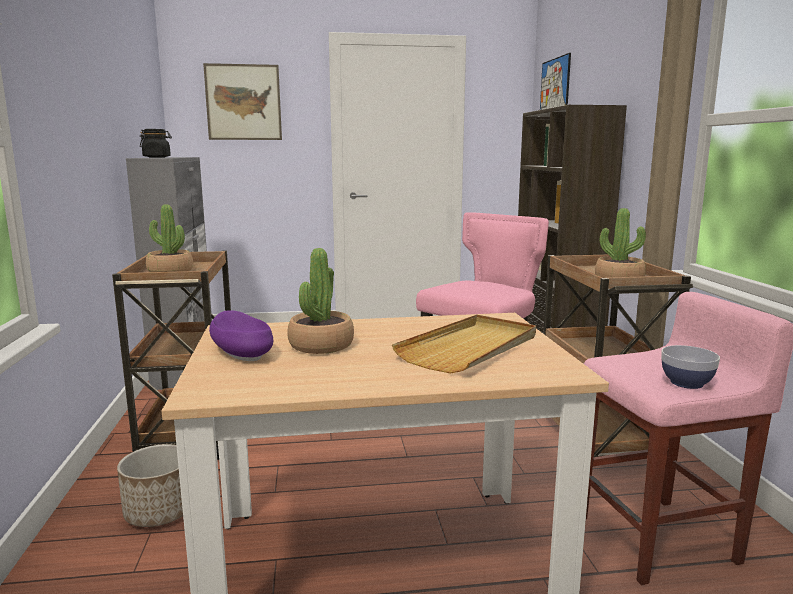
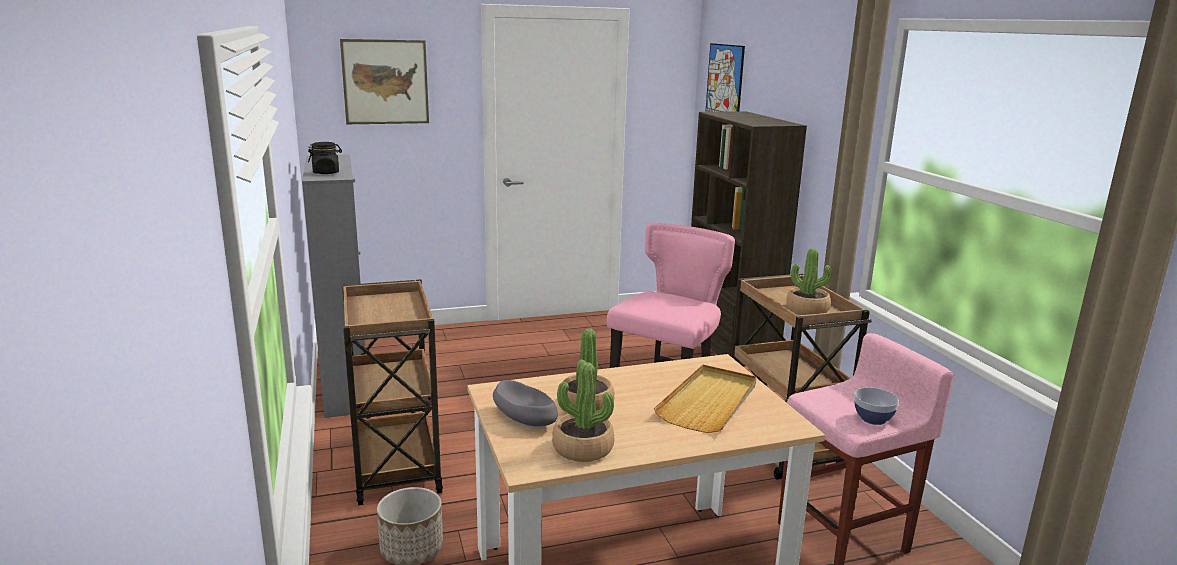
camera: 10 degrees left, 5 degrees up
(170, 271) = (379, 312): potted plant -> potted plant (582, 448)
(241, 352) = (524, 418): purple bowl -> grey bowl

